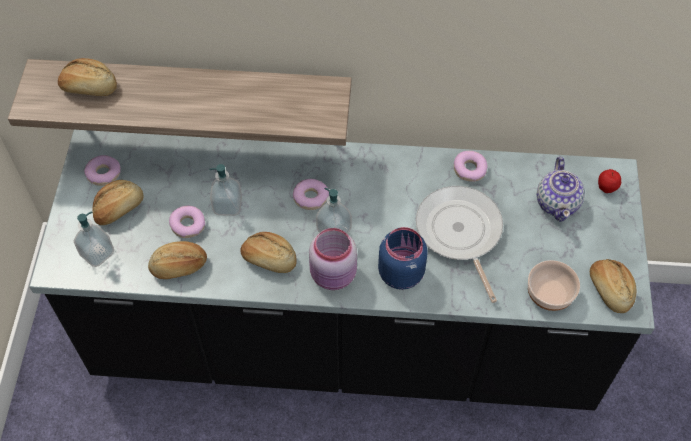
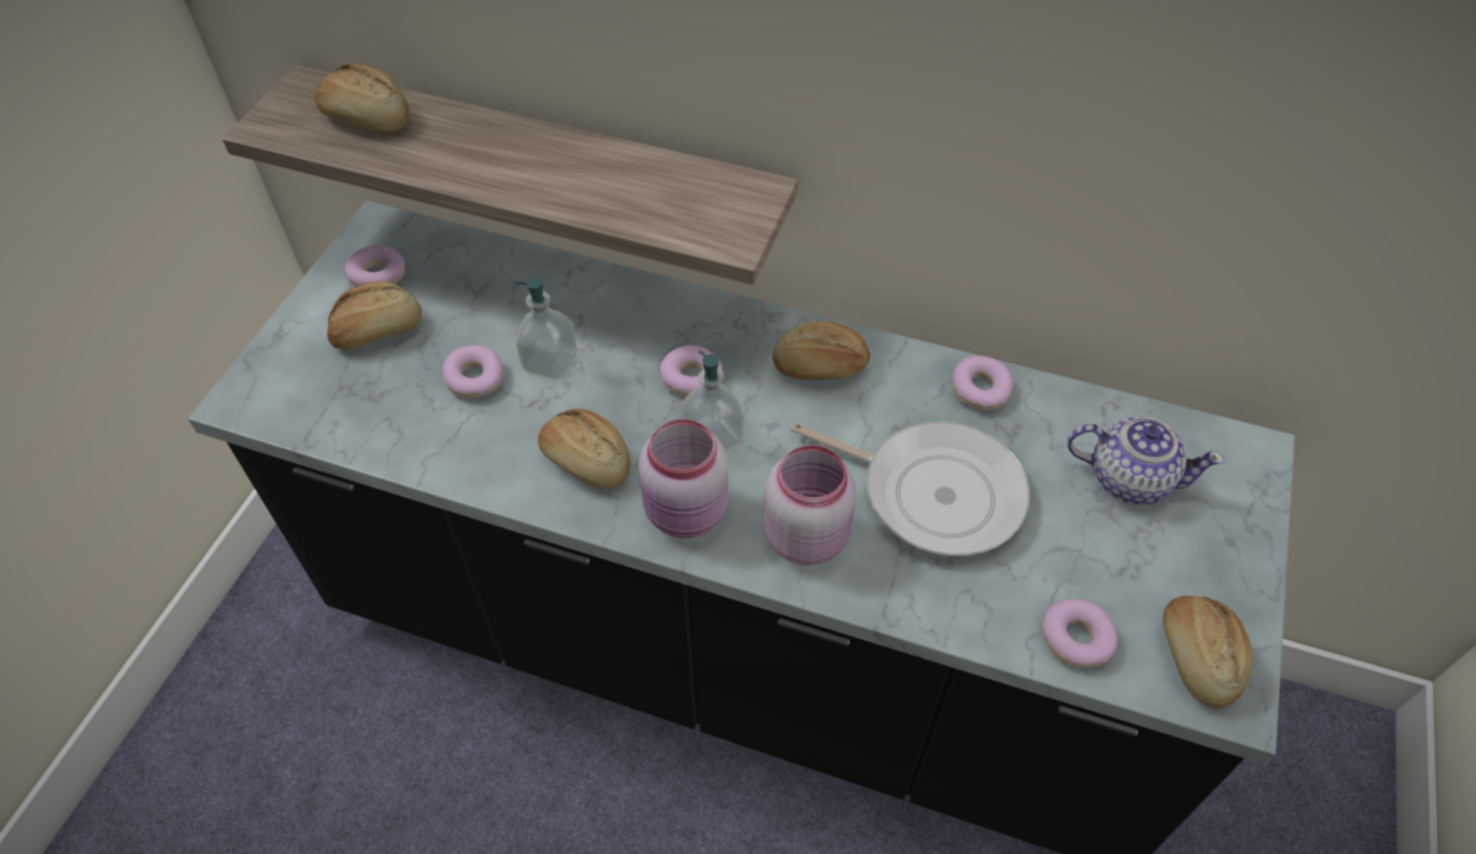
camera: 15 degrees right, 5 degrees down
(97, 253) = (314, 391): soap dispenser -> none
(179, 267) = (433, 441): bread -> bread (820, 367)
(401, 272) = (807, 535): blue jar -> pink jar
(460, 233) = (933, 491): frying pan -> frying pan turned 120 degrees clockwise
(549, 295) = (1075, 639): bowl -> donut
(557, 202) = (1128, 478): teapot -> teapot turned 90 degrees counterclockwise
(606, 189) = (1226, 474): apple -> none

